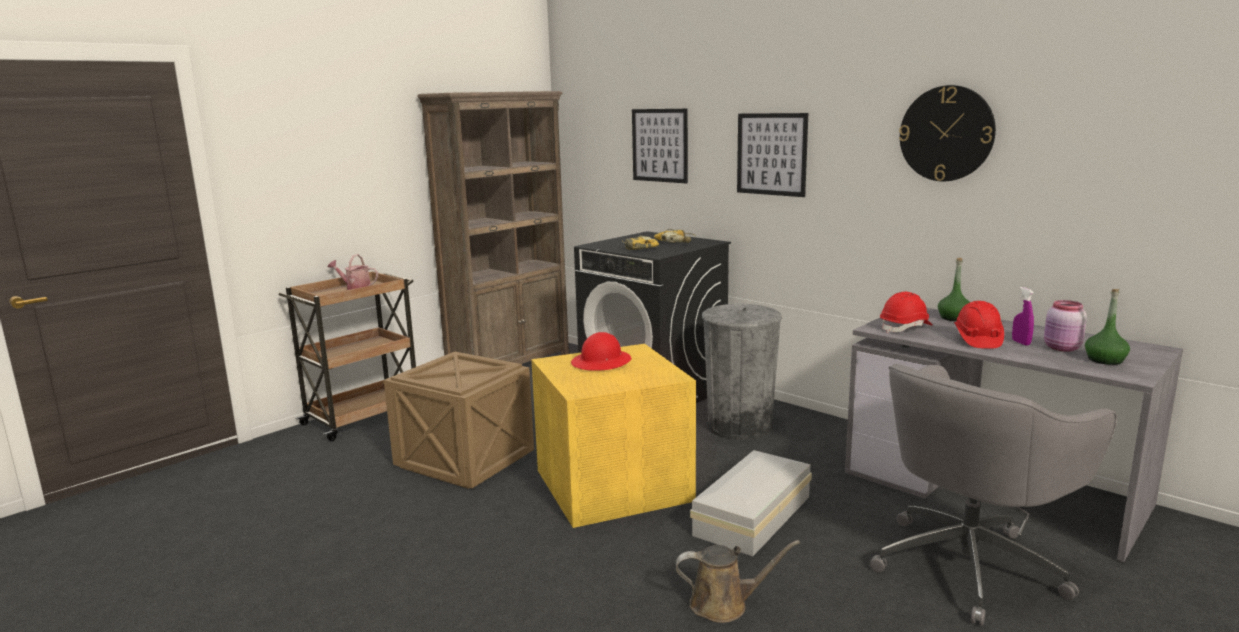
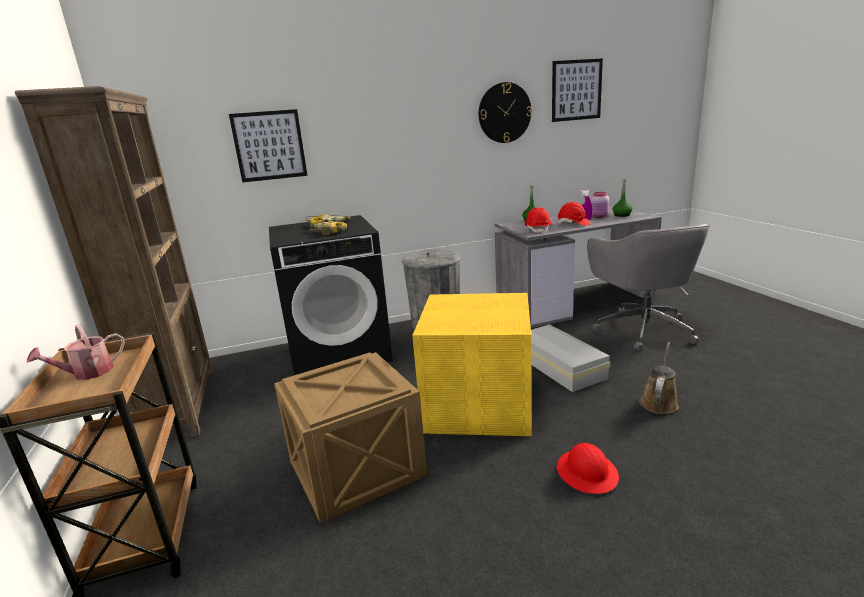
camera: 60 degrees left, 5 degrees up
(601, 362) = (456, 312): red hard hat -> red hard hat (587, 473)
(771, 154) = (385, 140): picture -> picture (576, 90)

